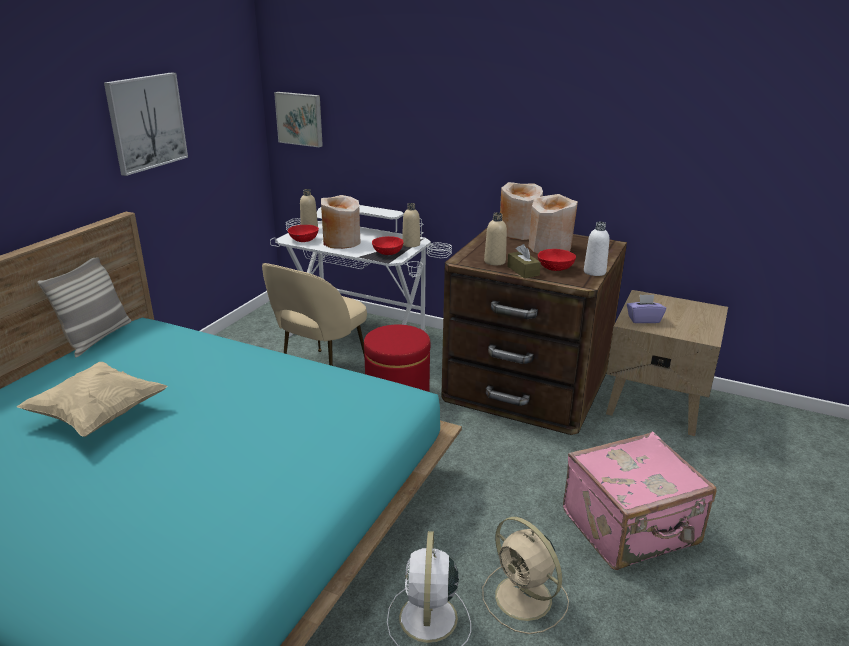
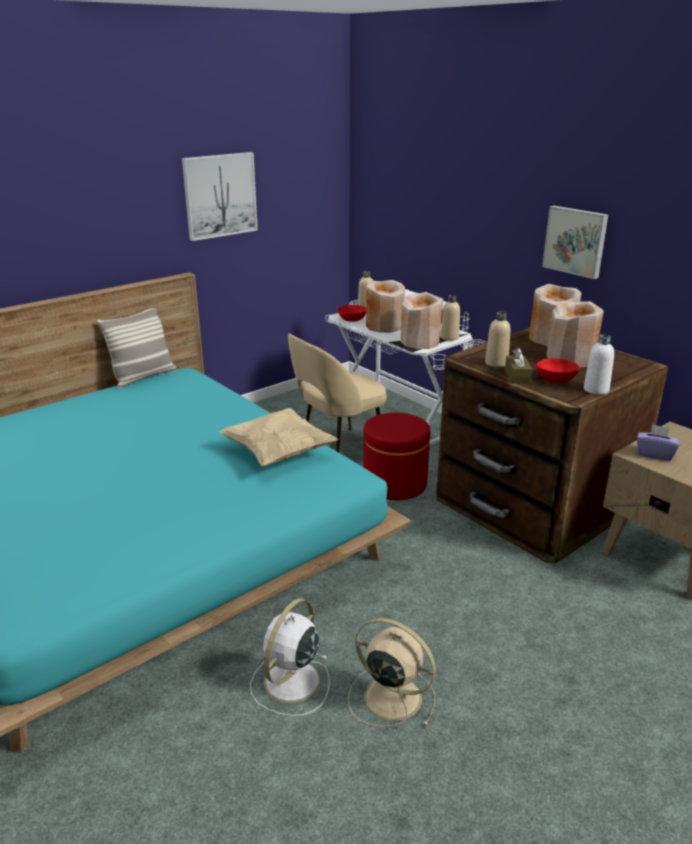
camera: 25 degrees right, 0 degrees up
(98, 416) = (99, 436): beige pillow -> beige pillow (278, 453)
(300, 119) = (376, 203): picture -> picture (576, 241)
(388, 252) = (420, 342): red bowl -> beige vase
(525, 599) = (390, 696): beige fan -> beige fan turned 135 degrees clockwise
(631, 529) = (546, 669): pink suitcase -> none

